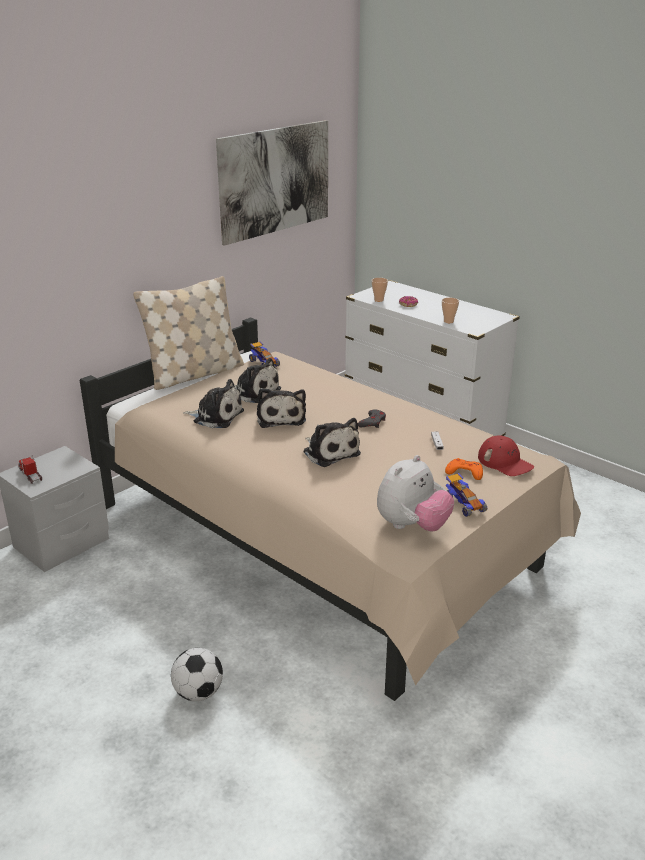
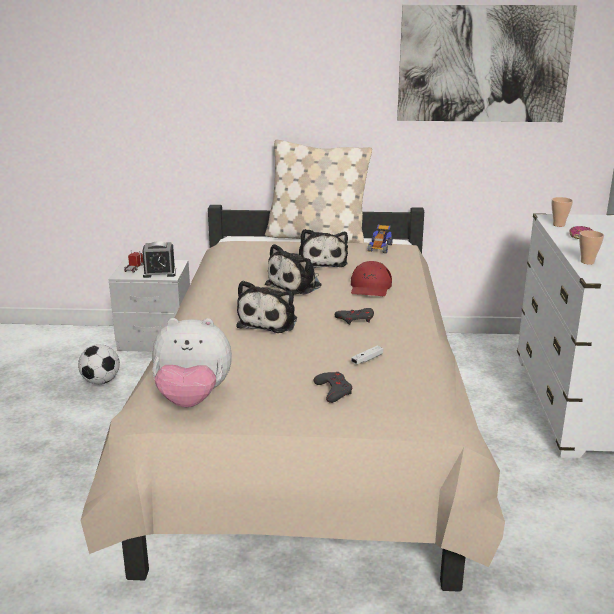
camera: 50 degrees right, 5 degrees down
(67, 468) = (159, 273): none -> alarm clock
(198, 692) = (47, 473): football -> football (101, 381)
(216, 416) = (257, 266): plush toy -> none
(463, 504) = (267, 410): toy car -> none
(464, 472) = (333, 390): orange game controller -> grey game controller
(505, 462) = (391, 405): red cap -> red cap (370, 287)

